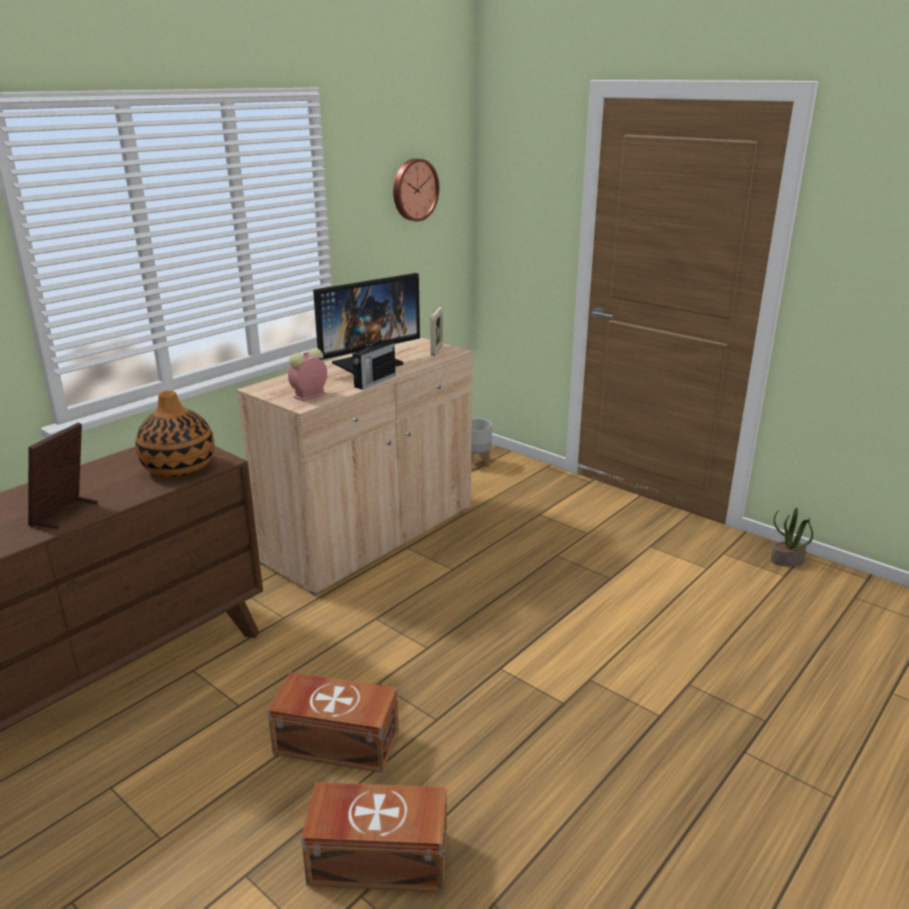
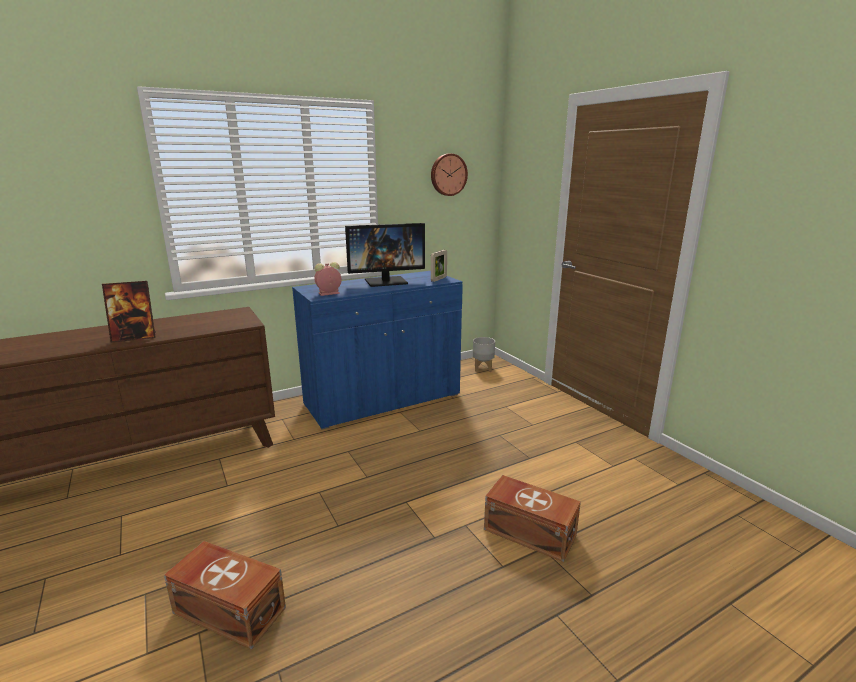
camera: 20 degrees right, 5 degrees down
(65, 514) = (135, 337): picture frame -> picture frame turned 150 degrees counterclockwise
(179, 467) = (223, 323): vase -> none
(335, 741) = (264, 522): brown storage box -> brown storage box (529, 531)
(371, 535) = (383, 400): beige cabinet -> blue cabinet
(374, 381) = (377, 290): radio -> none
(786, 561) = (687, 474): potted plant -> none

